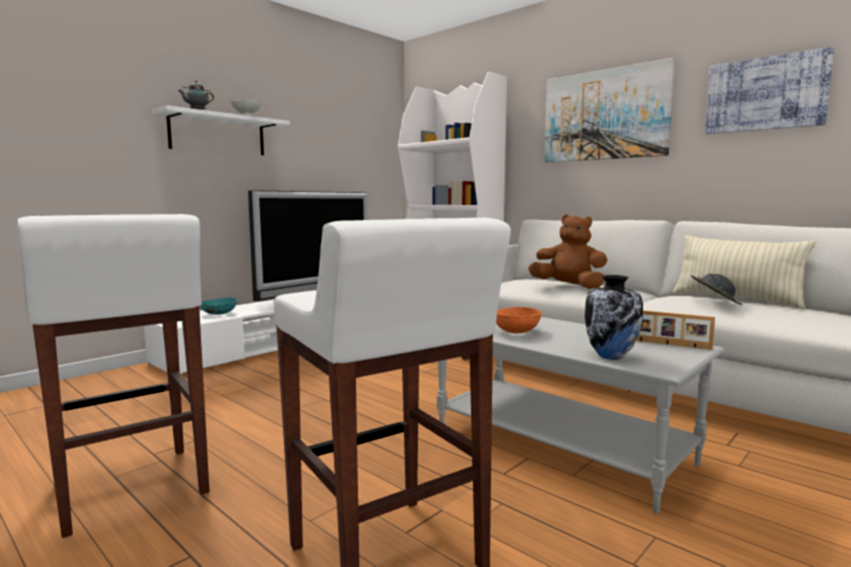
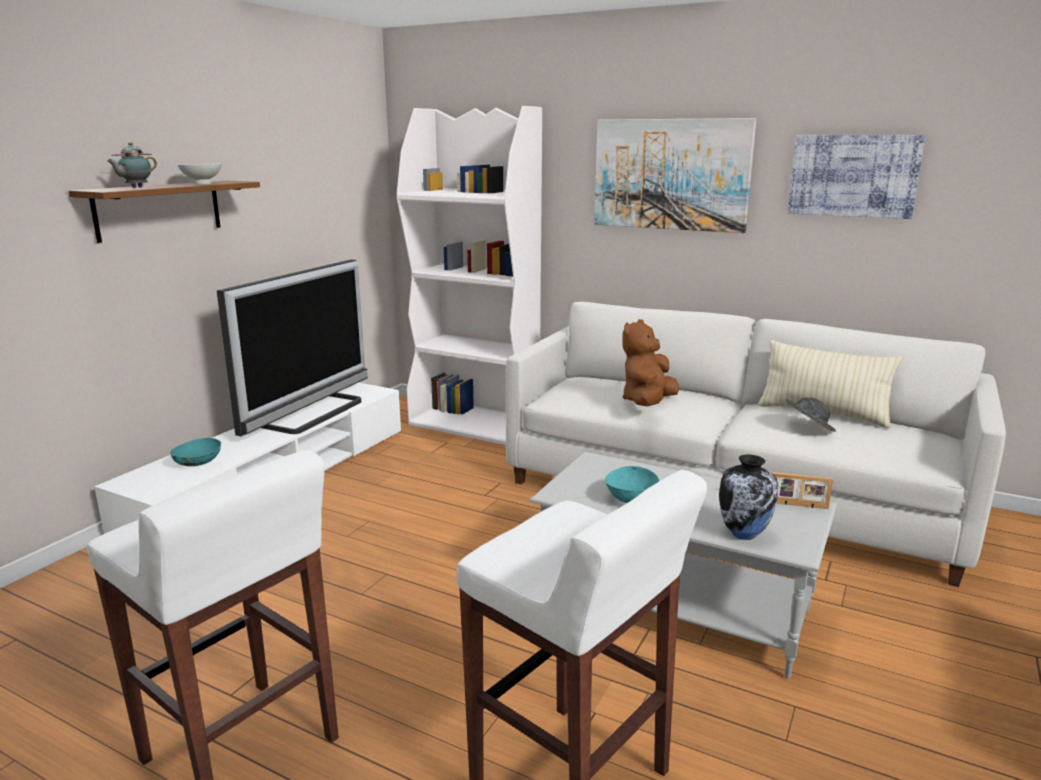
camera: 15 degrees left, 10 degrees up
(218, 135) = (159, 210): white shelf -> brown shelf
(516, 332) = (630, 498): orange bowl -> turquoise bowl
(569, 286) = (647, 403): brown plush toy -> brown plush toy turned 75 degrees counterclockwise

